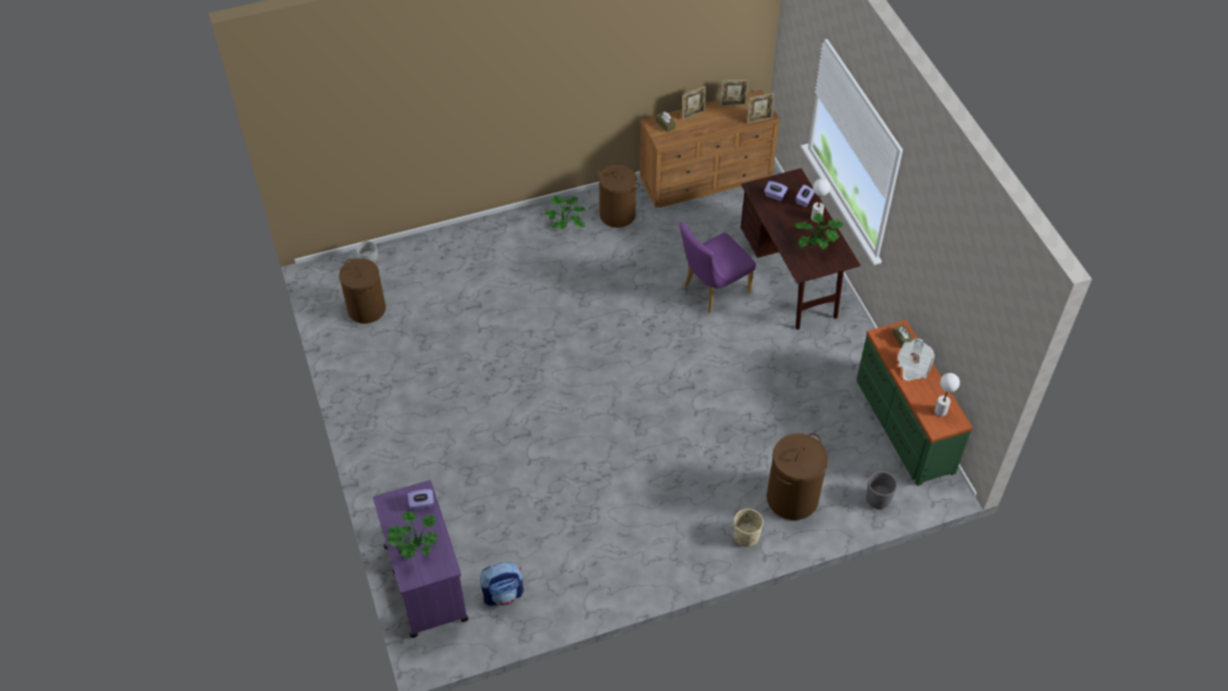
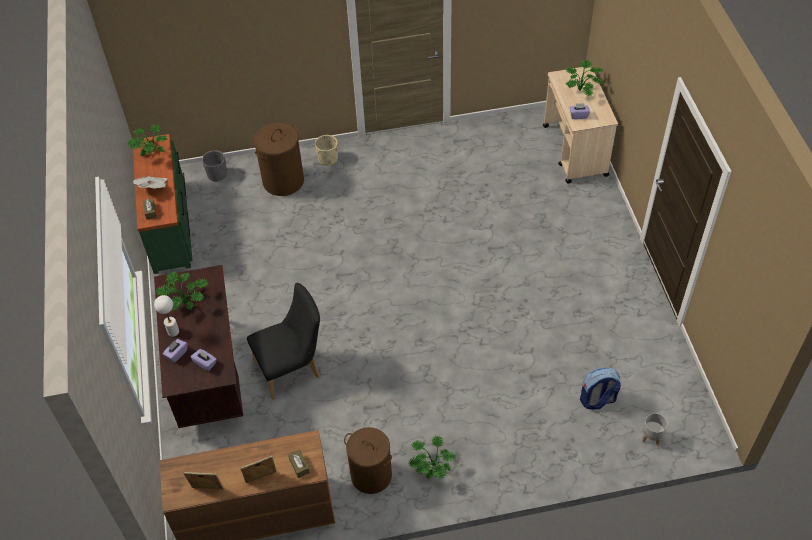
camera: 170 degrees left, 0 degrees up
(366, 309) = (649, 385): brown laundry basket -> none
(425, 582) = (575, 151): purple cart -> beige cart
(503, 594) = (516, 139): backpack -> backpack (597, 400)
(712, 290) = (292, 368): purple chair -> black chair
(759, 119) = (184, 461): picture frame -> none
(940, 411) = (150, 152): white table lamp -> potted plant

